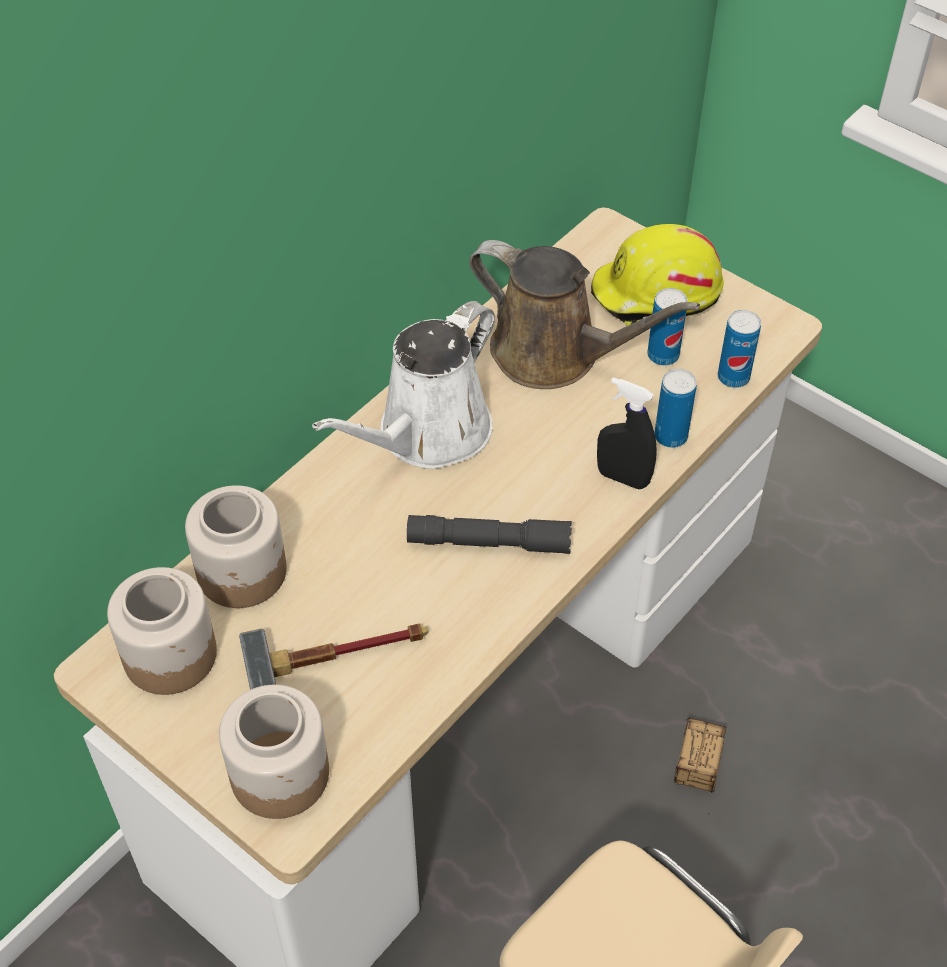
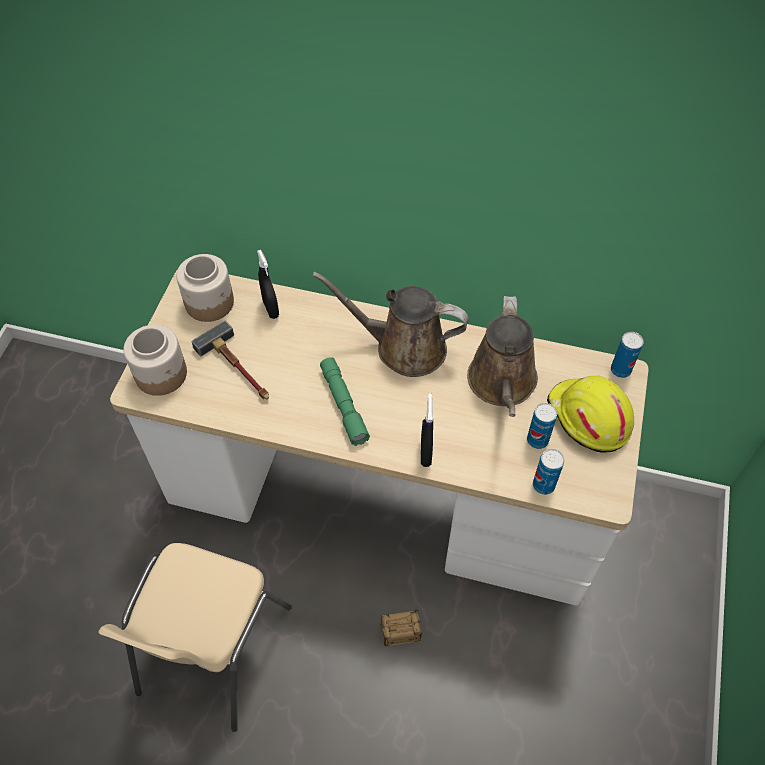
camera: 65 degrees right, 5 degrees up
(242, 572) = (271, 308): jar -> black spray bottle
(427, 435) = (403, 347): white watering can -> brown watering can
(489, 542) = (343, 405): grey flashlight -> green flashlight
(670, 436) = (473, 467): can -> can (620, 370)

